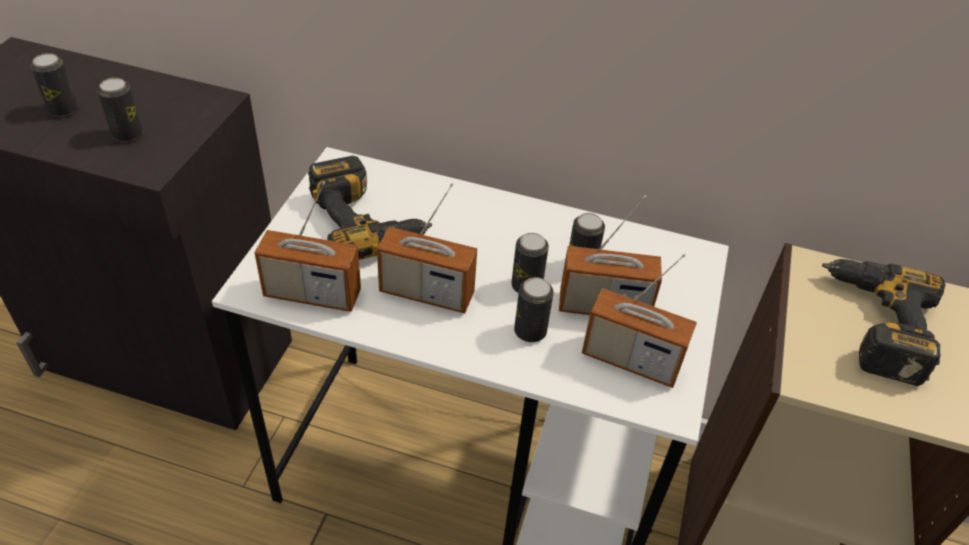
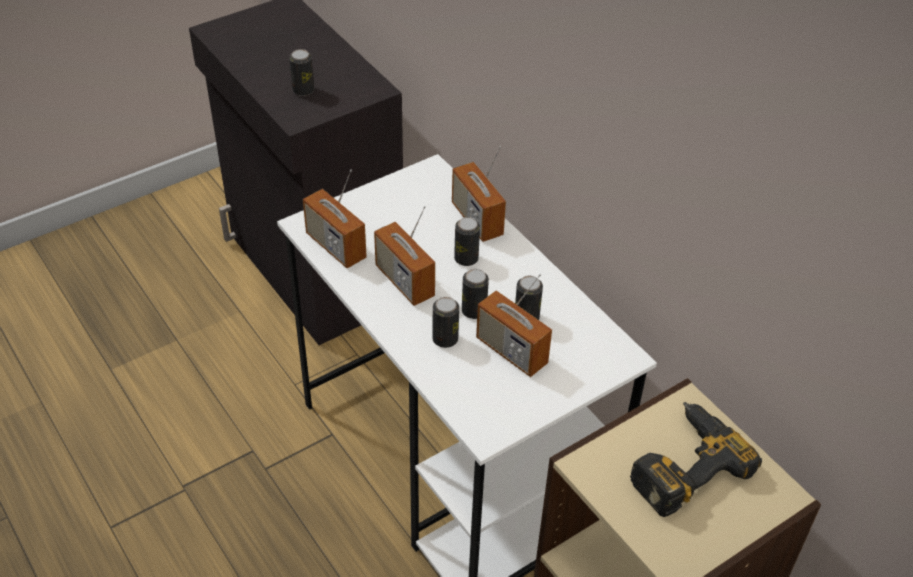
camera: 40 degrees right, 0 degrees up
(63, 109) = (281, 58): can -> can (466, 259)
(368, 221) = (414, 217): power drill -> none
(631, 360) = (491, 392): radio -> radio (477, 219)

